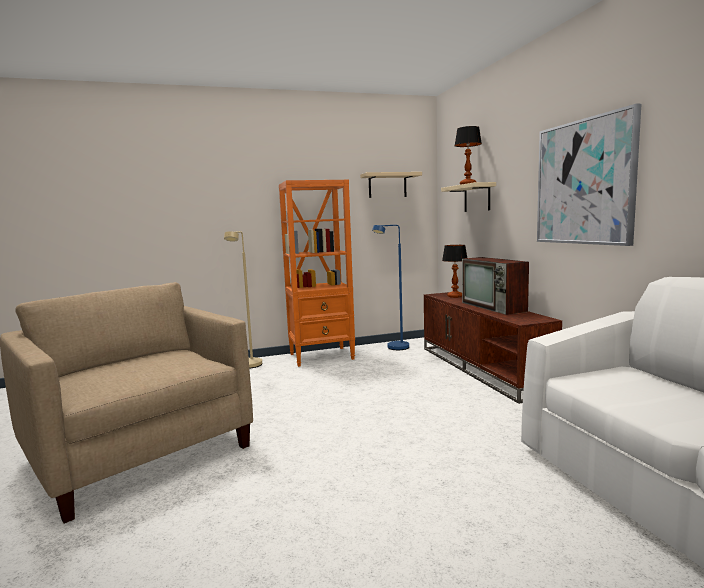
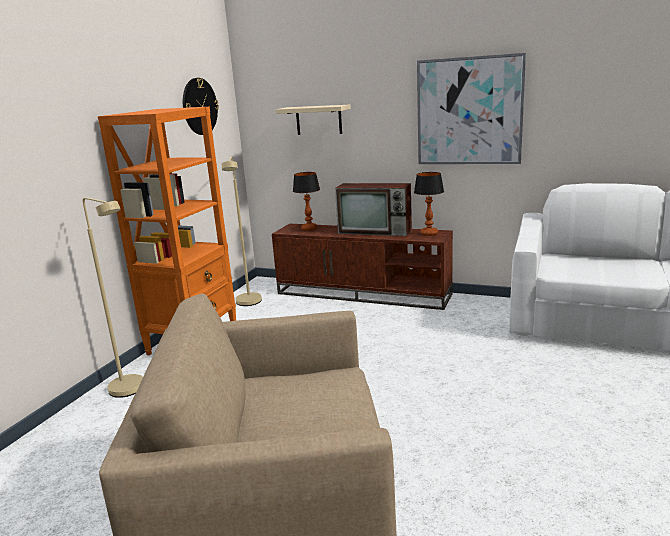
camera: 50 degrees left, 10 degrees up
(387, 185) = (199, 106): beige shelf -> wall clock
(394, 348) = (248, 304): blue floor lamp -> beige floor lamp
(467, 184) = (314, 106): table lamp -> table lamp (429, 233)

